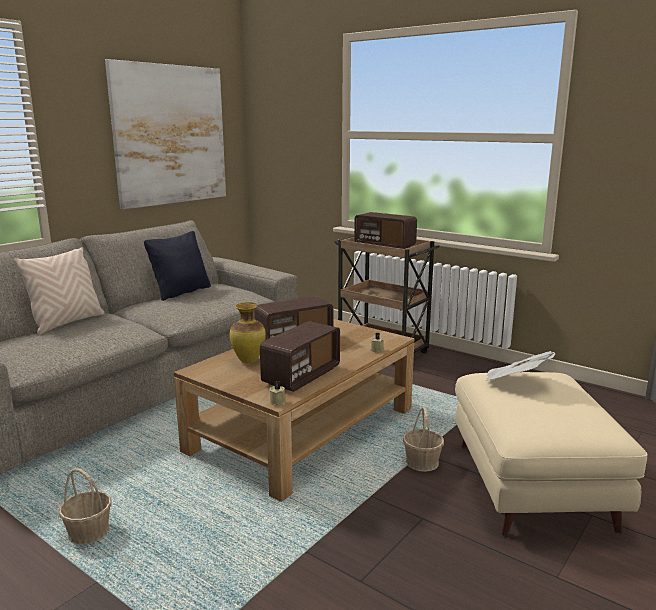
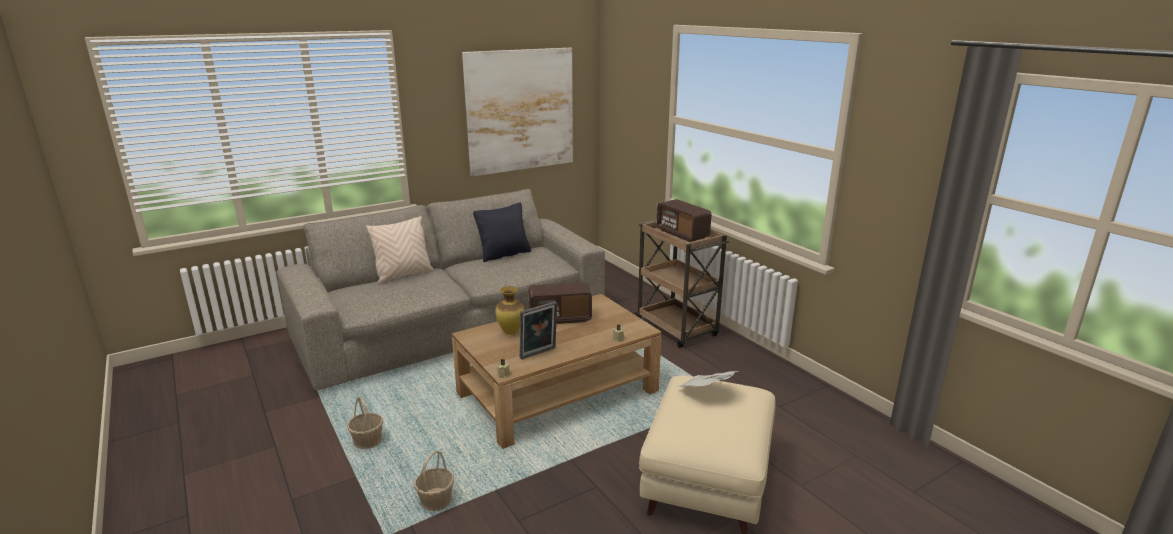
camera: 20 degrees right, 5 degrees up
(301, 376) = (539, 354): radio -> picture frame
(422, 462) = (631, 441): basket -> basket (436, 500)

